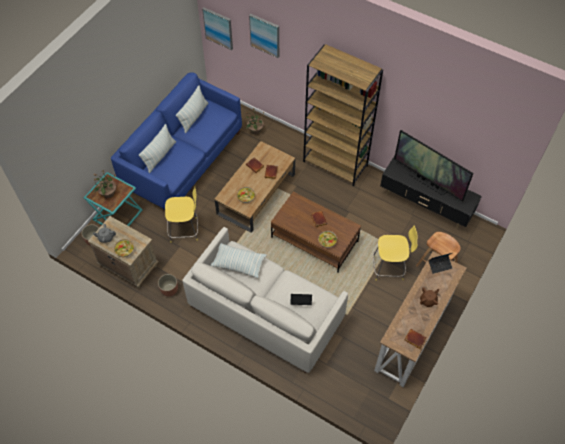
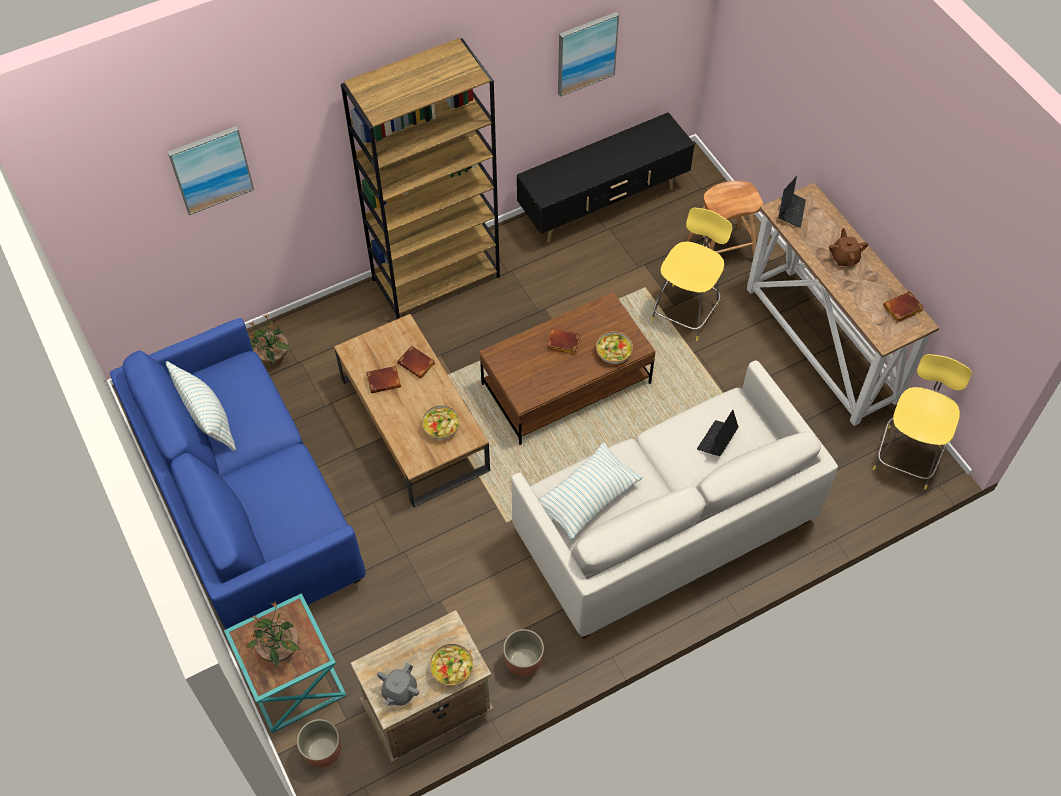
camera: 60 degrees left, 0 degrees up
(159, 156) = (255, 518): pillow -> none
(185, 230) = (411, 575): yellow stool -> yellow stool (907, 455)
(218, 28) = (102, 241): picture -> picture (586, 53)
(427, 182) = (598, 161): television -> none

